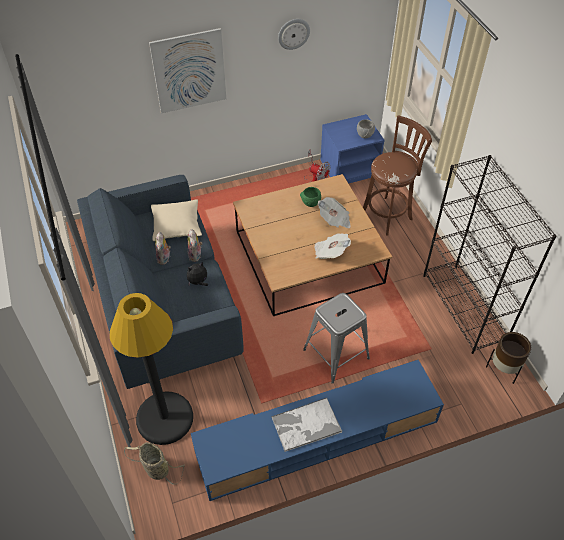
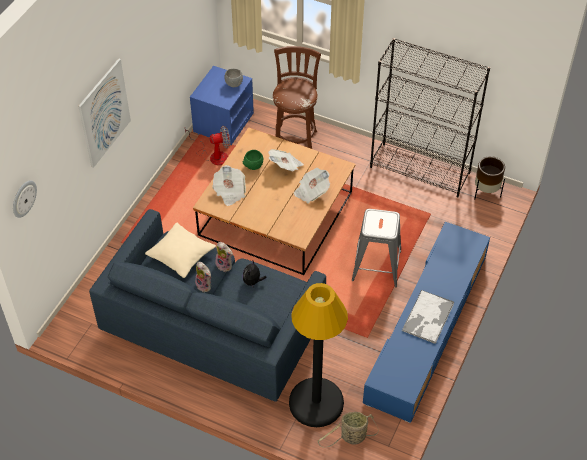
camera: 45 degrees left, 0 degrees up
(271, 209) = (229, 192): none -> newspaper
(293, 33) = (160, 28): wall clock -> wall clock (23, 198)

